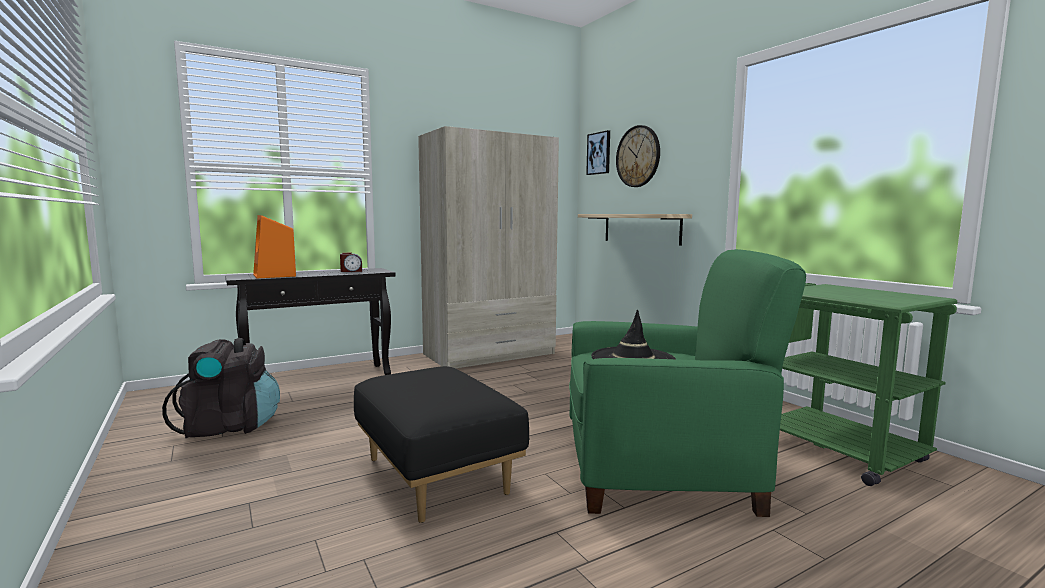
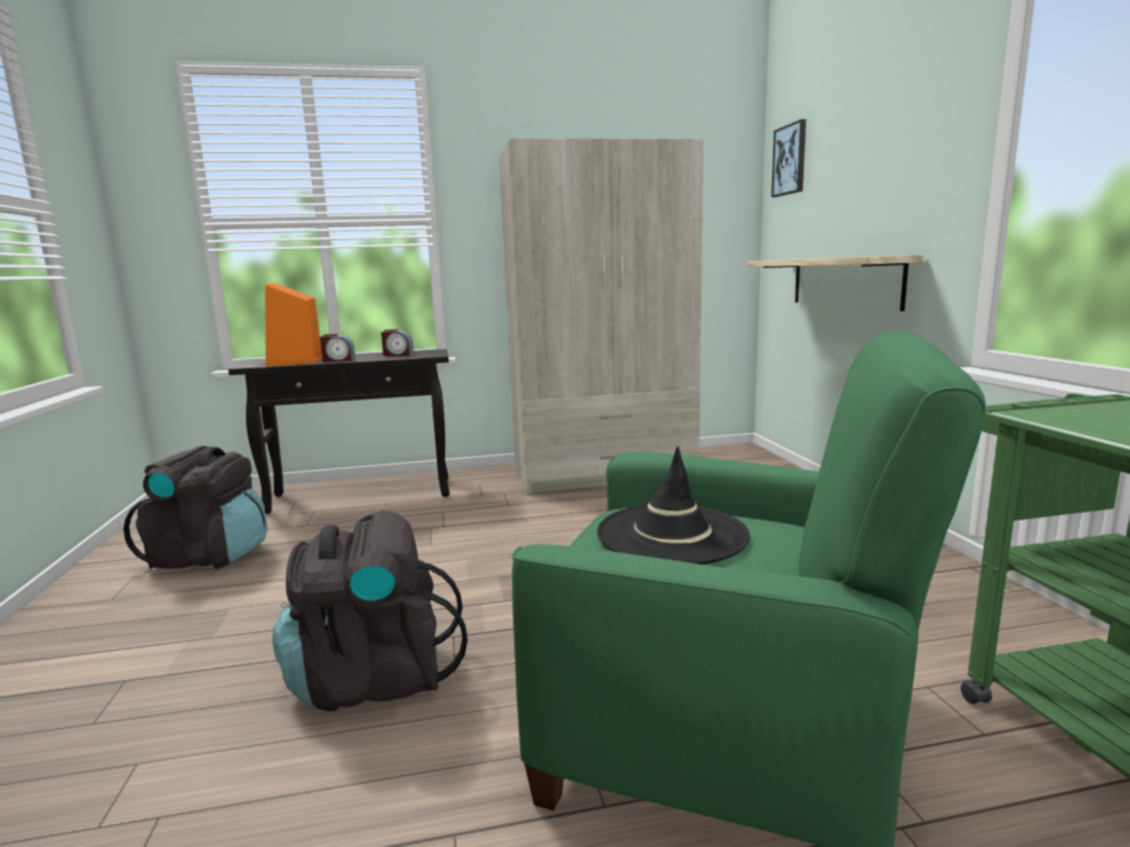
camera: 20 degrees right, 5 degrees up
(311, 274) = (338, 360): none -> alarm clock
(438, 476) = (373, 678): black ottoman -> black backpack
(638, 156) = (844, 158): wall clock -> none

